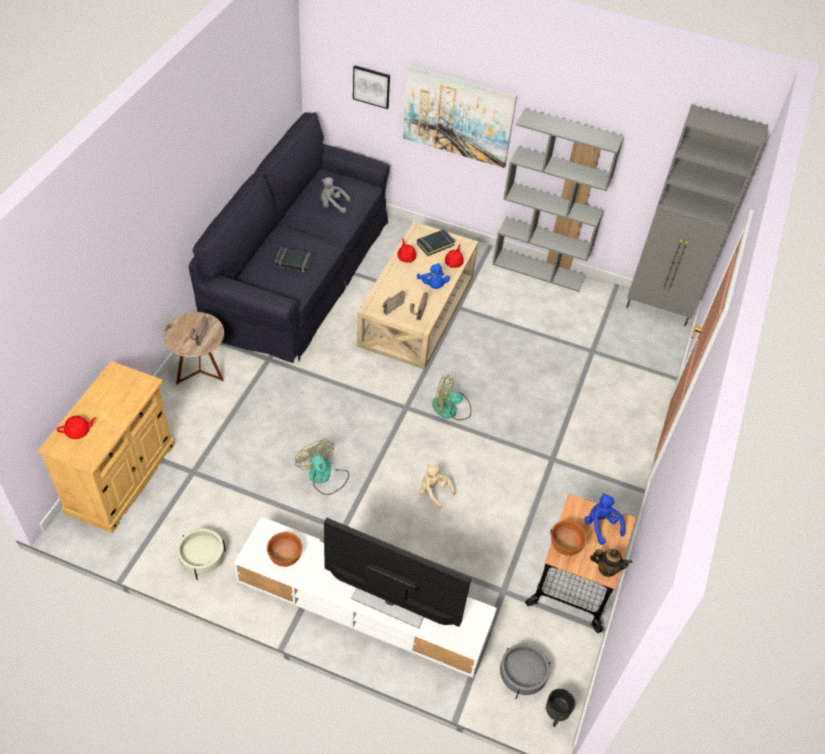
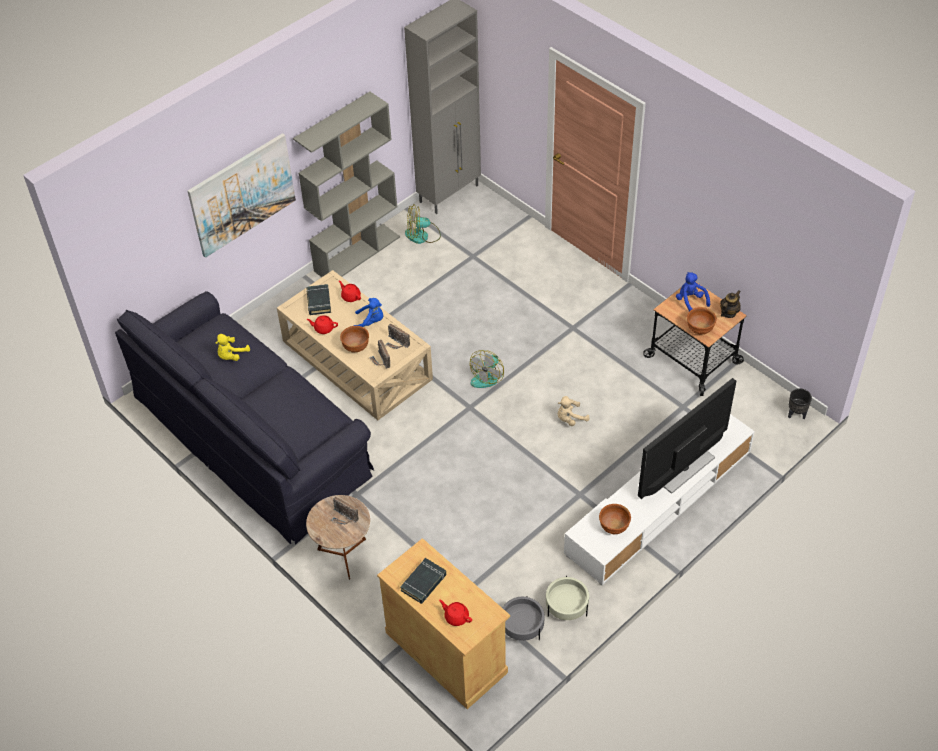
camera: 60 degrees left, 0 degrees up
(78, 431) = (456, 617): red teapot -> red teapot turned 60 degrees counterclockwise
(294, 262) = (297, 409): black book -> black book (424, 583)
(323, 476) = (518, 491): fan -> fan (422, 235)
(333, 205) = (231, 355): grey plush toy -> yellow plush toy
(371, 86) = (160, 239): picture -> none
(397, 285) = (356, 347): none -> brown bowl
(522, 676) = (758, 422): grey planter -> grey planter (522, 626)
(601, 525) = (690, 301): blue plush toy -> blue plush toy turned 60 degrees clockwise

